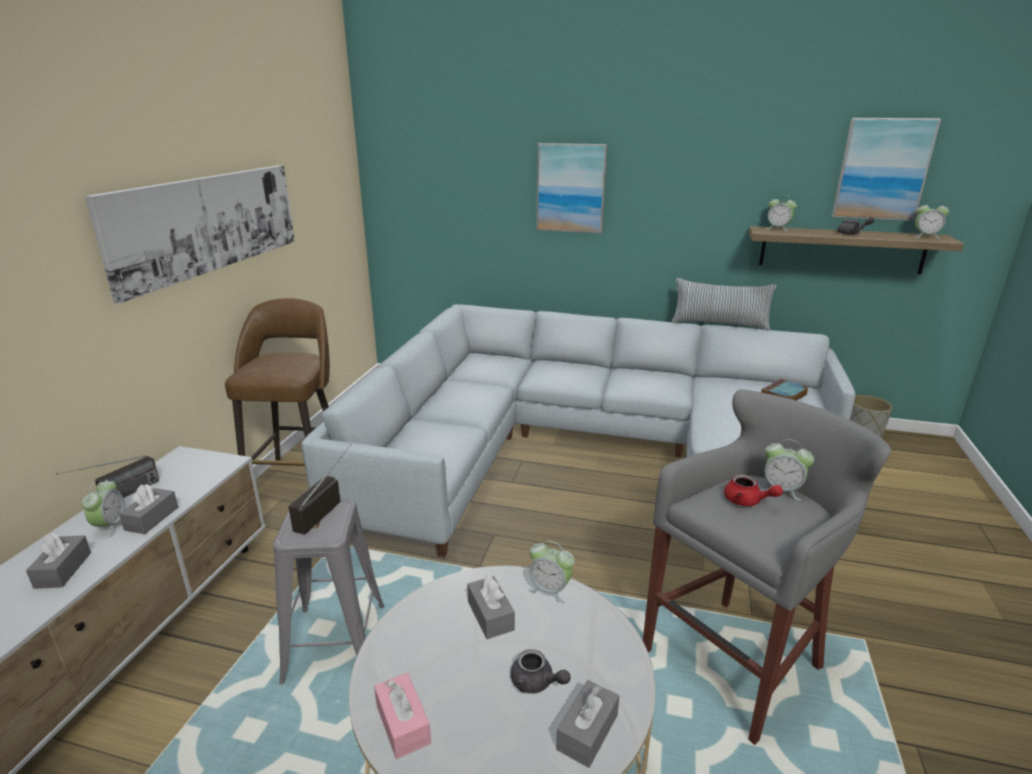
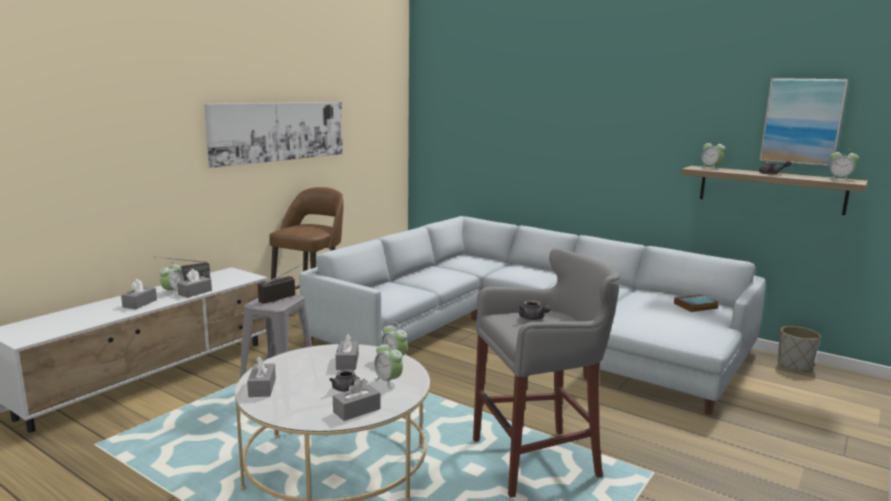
camera: 20 degrees right, 10 degrees down
(403, 724) = (262, 387): pink tissue box -> grey tissue box
(571, 188) = (552, 130): picture -> none
(719, 324) = (662, 247): pillow -> none
(747, 501) = (533, 319): red teapot -> grey teapot
(781, 490) = (566, 318): alarm clock -> alarm clock (388, 381)

